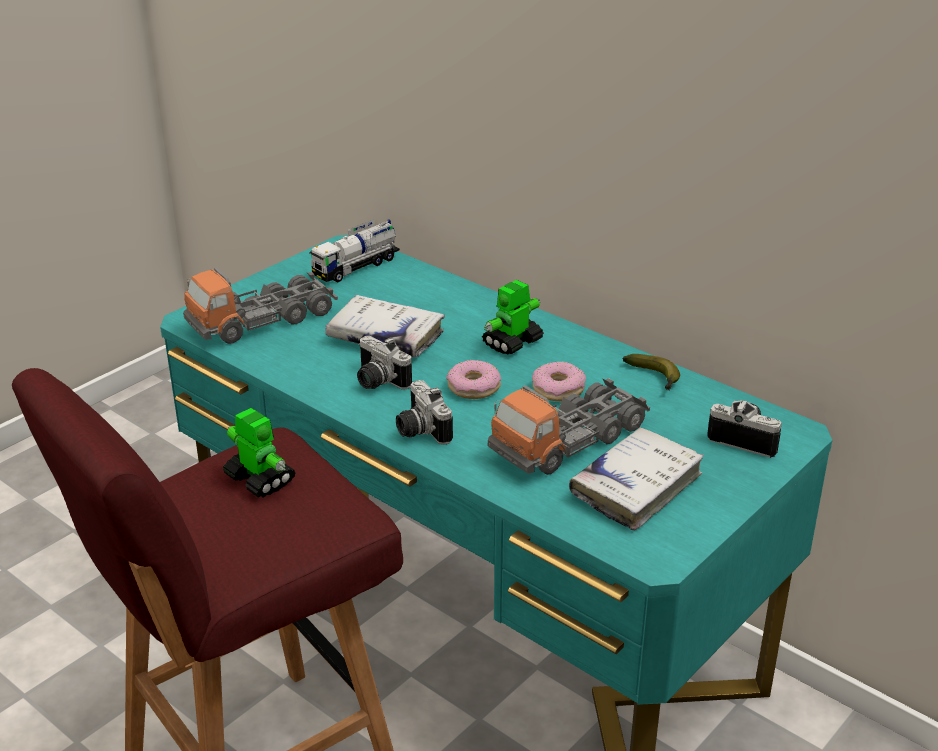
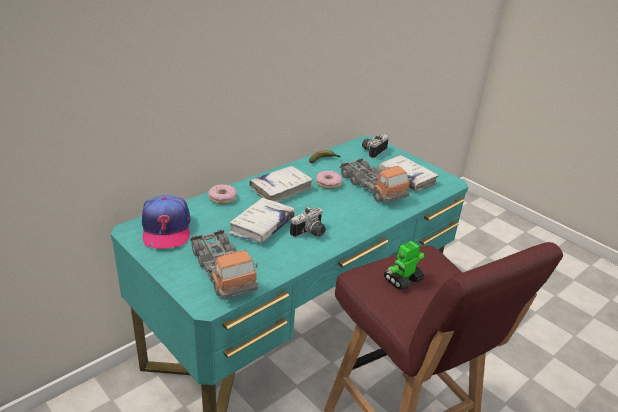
camera: 85 degrees left, 0 degrees up
(356, 267) = (166, 229): toy truck -> cap
(419, 430) = (360, 225): camera -> none
(474, 387) = (322, 205): donut -> donut (222, 198)
(512, 343) = (281, 189): toy robot -> white book

